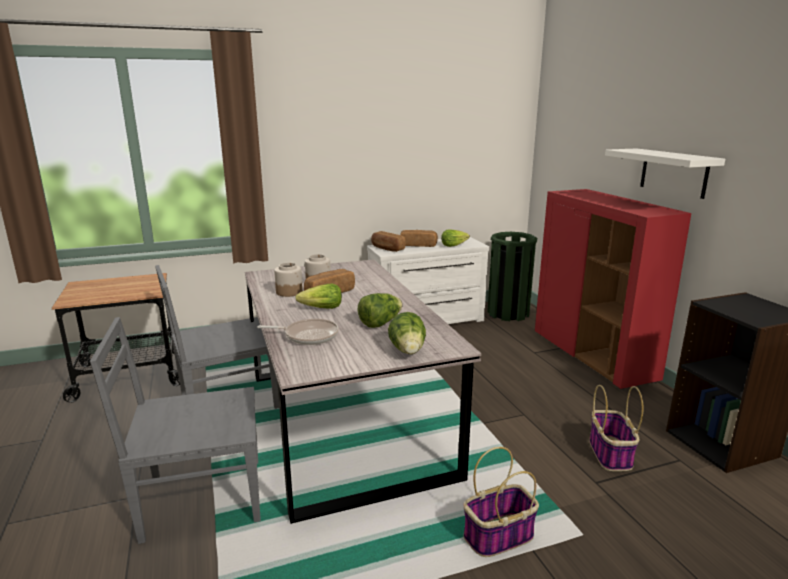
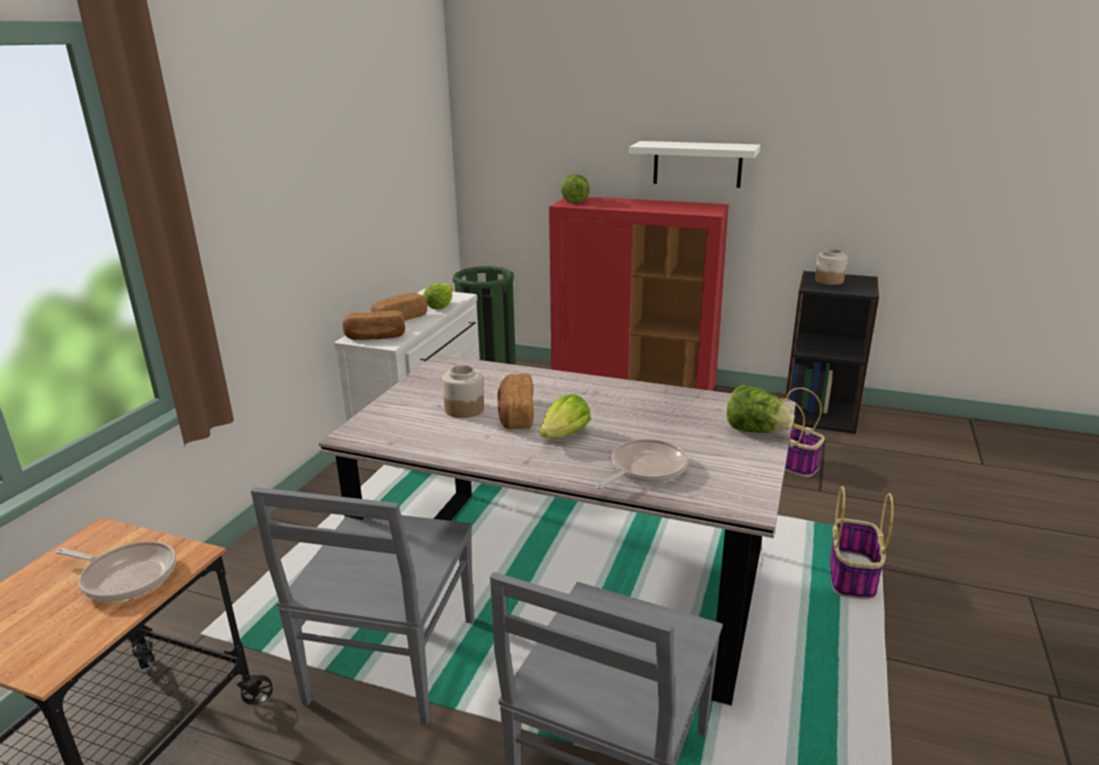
camera: 50 degrees left, 5 degrees up
(130, 290) = (126, 576): none -> frying pan
(289, 292) = (469, 437): jar -> jar (828, 280)
(380, 323) = (660, 419): lettuce -> lettuce (574, 201)

